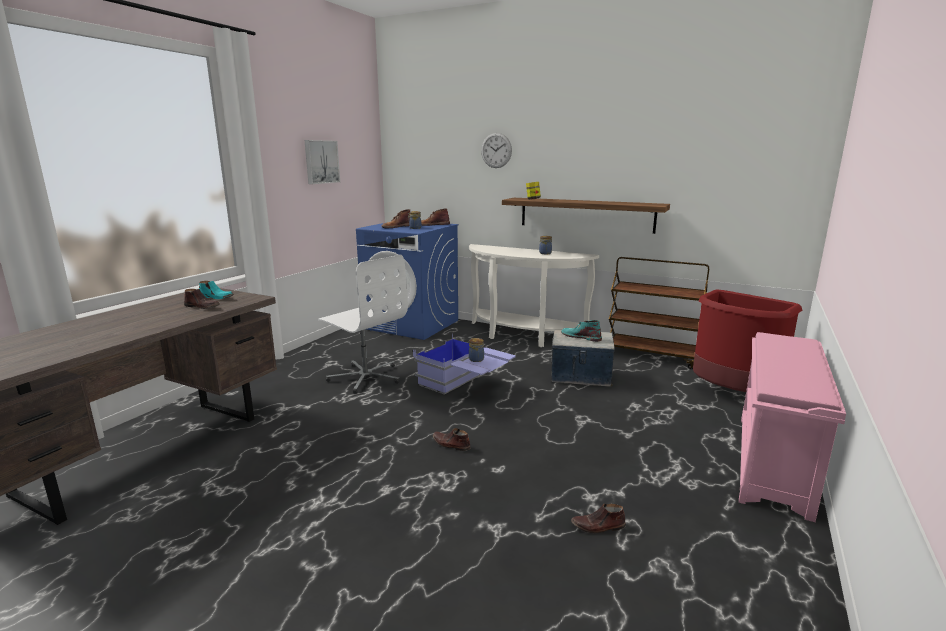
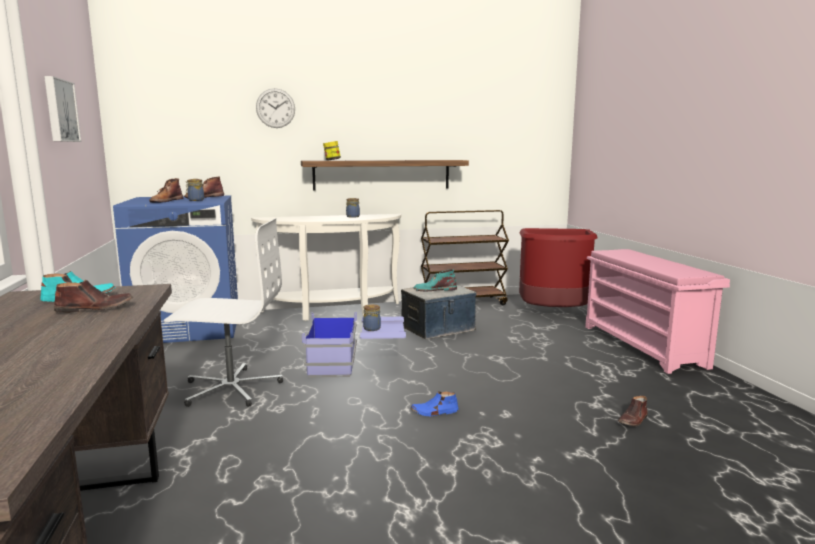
camera: 40 degrees left, 5 degrees down
(450, 444) = (434, 412): brown shoe -> blue shoe

